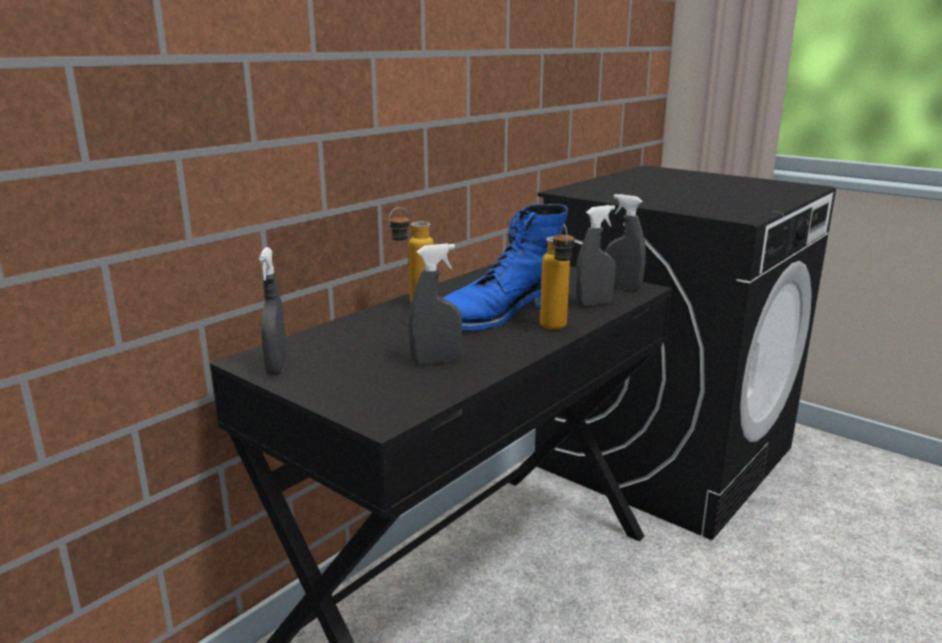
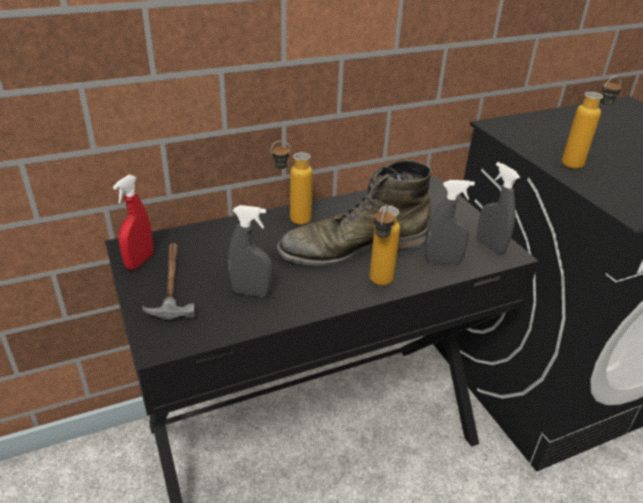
camera: 25 degrees right, 15 degrees up
(277, 368) = (139, 261): grey spray bottle -> red spray bottle
(336, 374) = (171, 282): none -> hammer
(499, 312) = (352, 247): blue boot -> green boot
(662, 200) = (579, 163): none -> bottle

